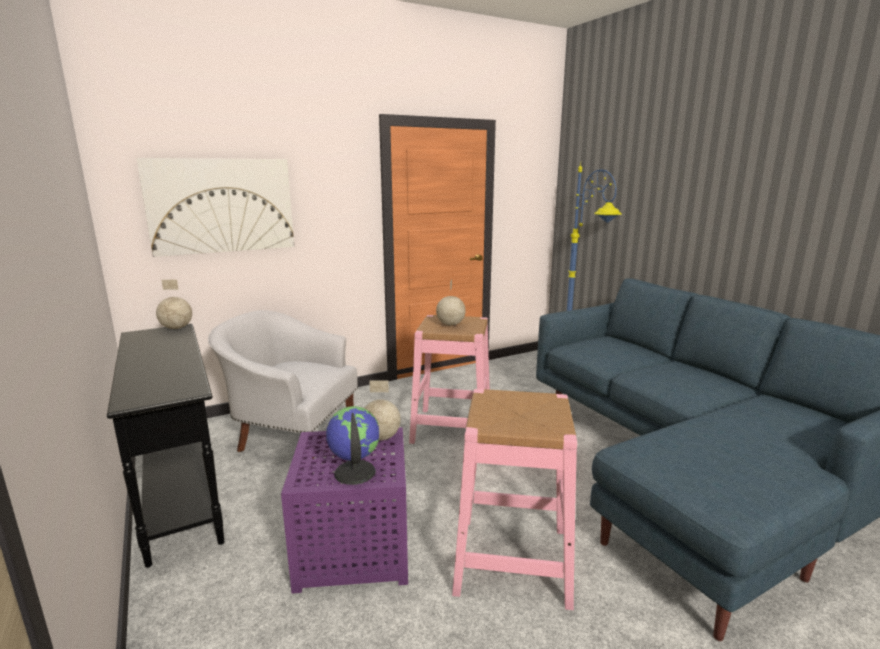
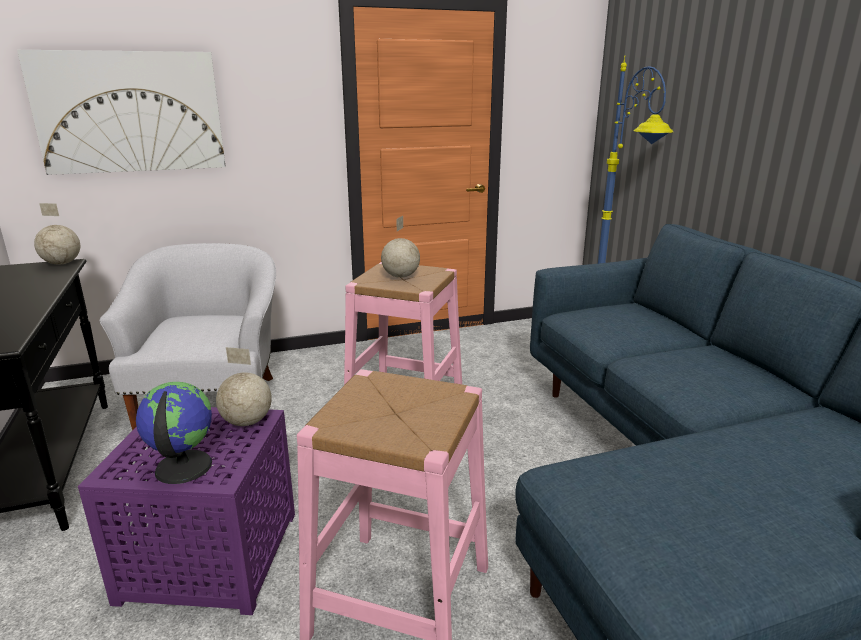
camera: 10 degrees right, 5 degrees up
(293, 434) = (212, 399): white armchair -> white armchair turned 60 degrees clockwise

